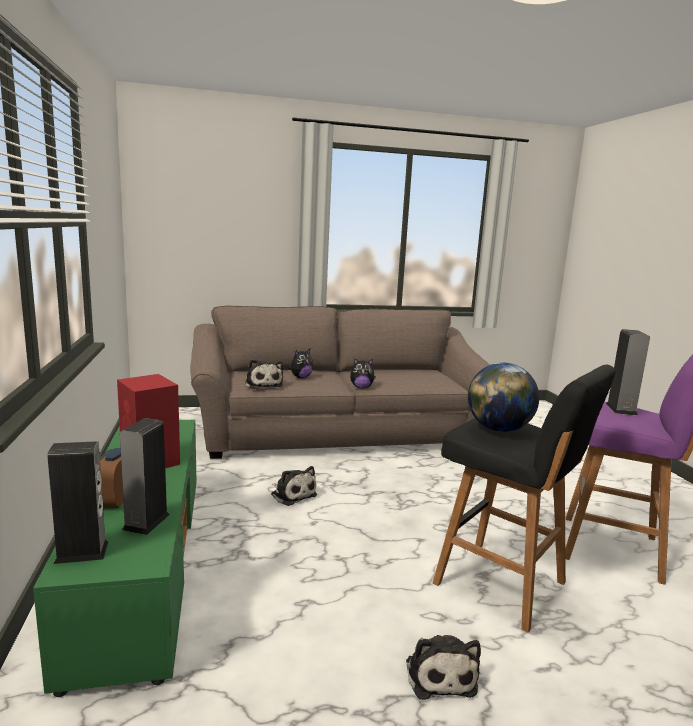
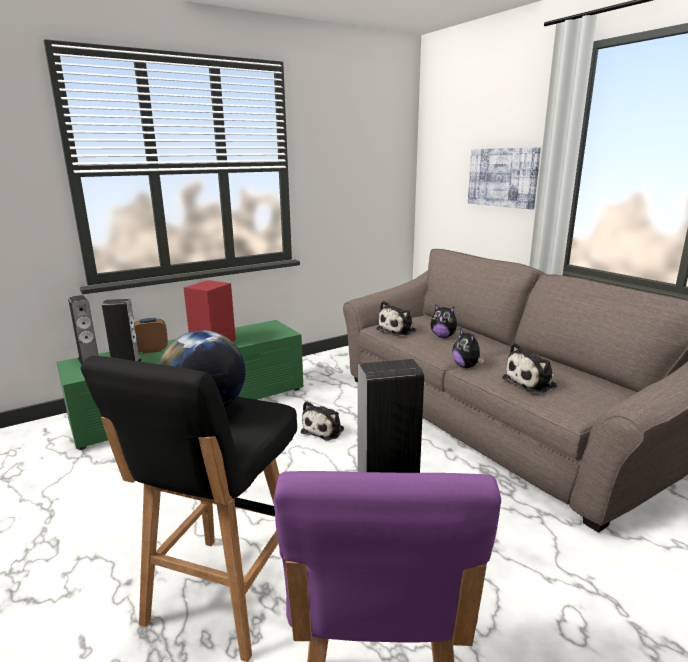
camera: 70 degrees right, 5 degrees up
(250, 237) = (502, 177): none -> picture
(439, 674) = (80, 565): plush toy -> plush toy (532, 382)

